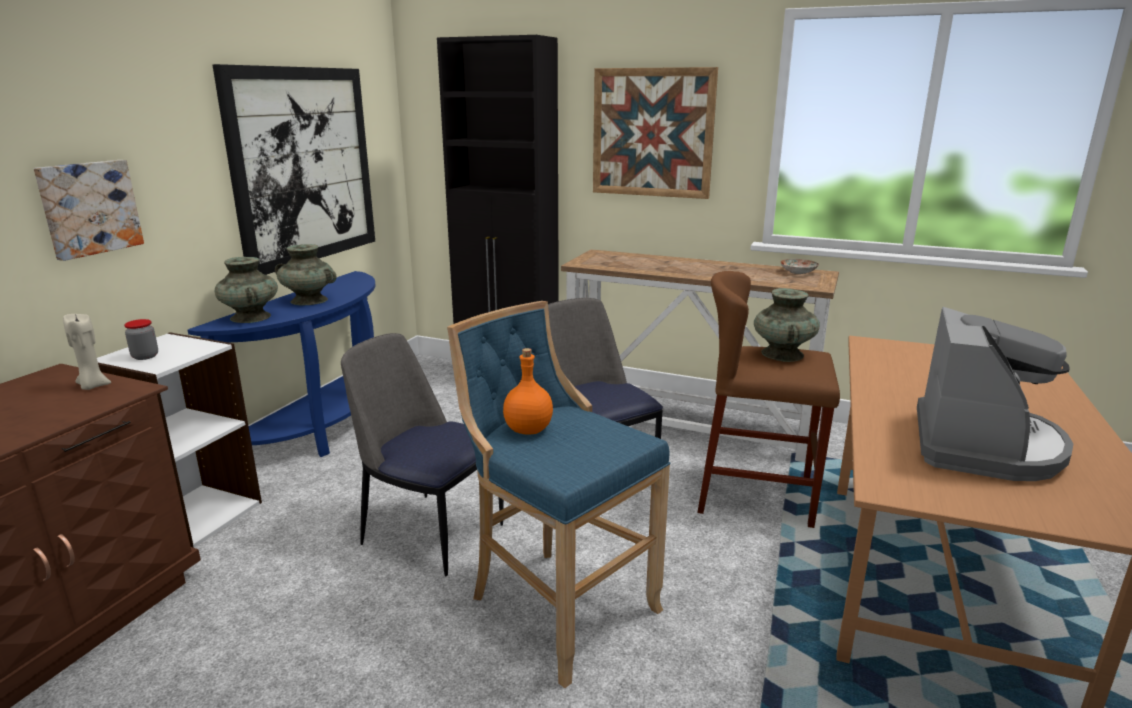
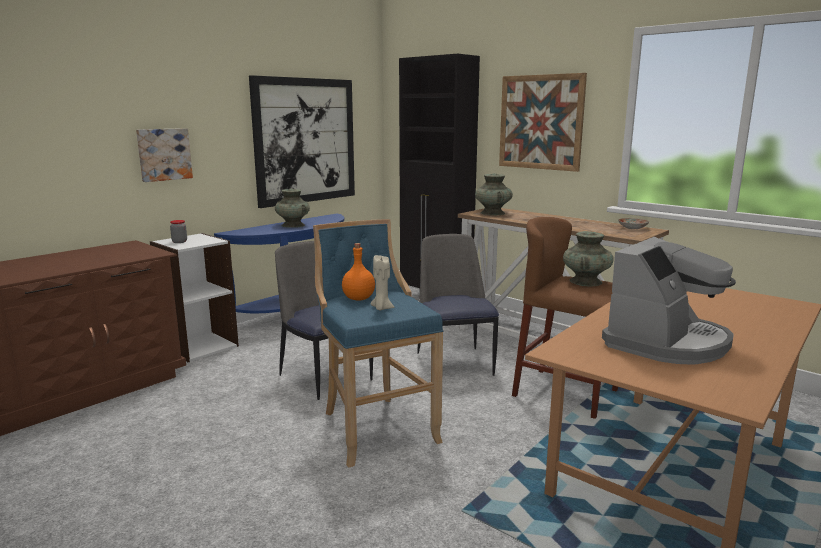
camera: 20 degrees right, 5 degrees down
(92, 386) = (141, 250): beige candle -> beige candle (381, 308)
(250, 317) = (252, 230): turquoise vase -> turquoise vase (492, 213)

